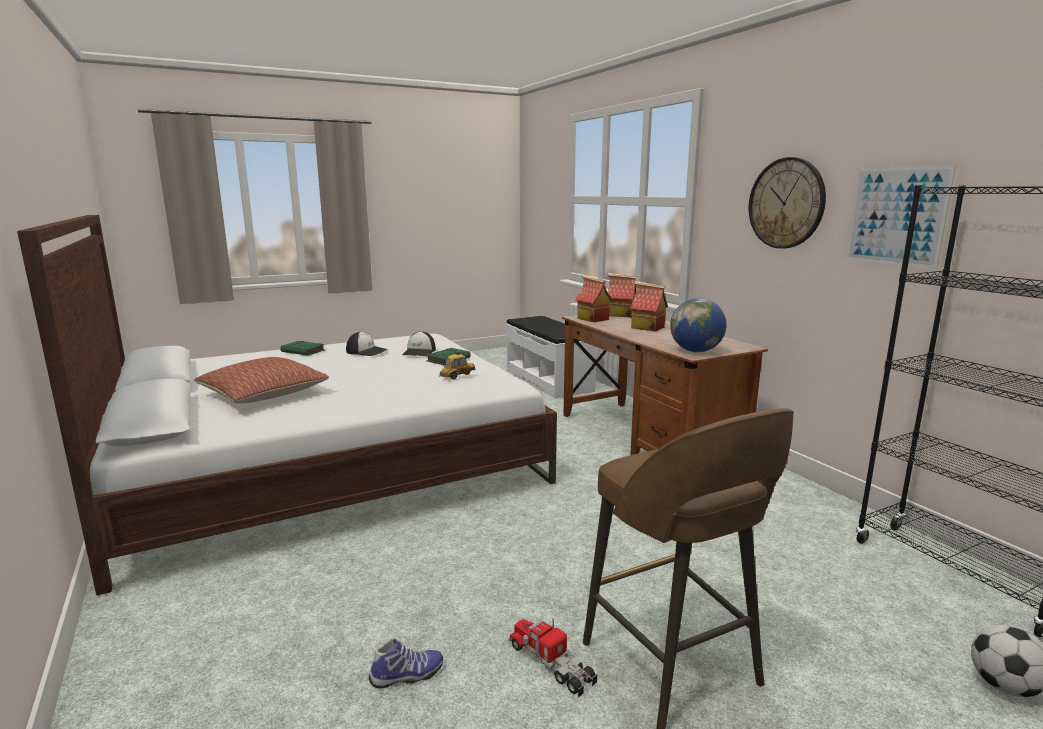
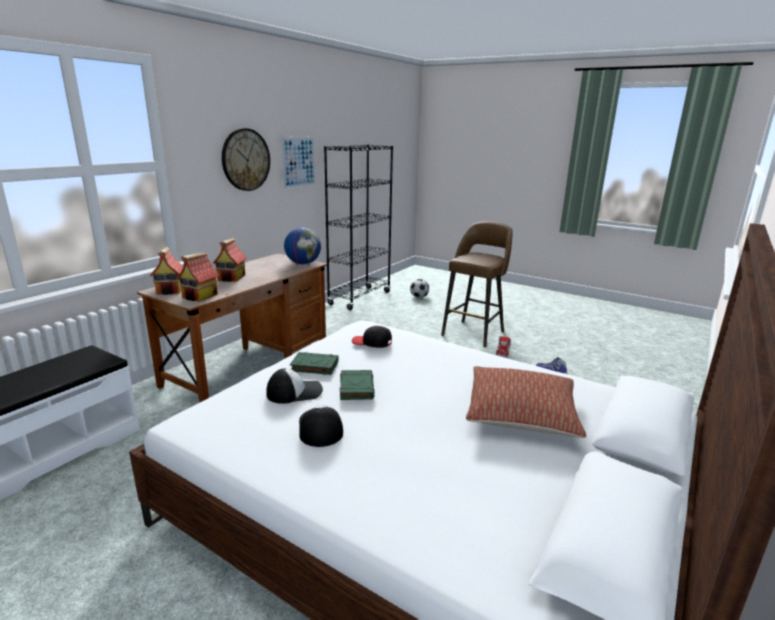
camera: 120 degrees left, 5 degrees up
(303, 351) = (357, 490): green book -> green book (356, 388)
(458, 376) = (372, 343): toy car -> black cap

